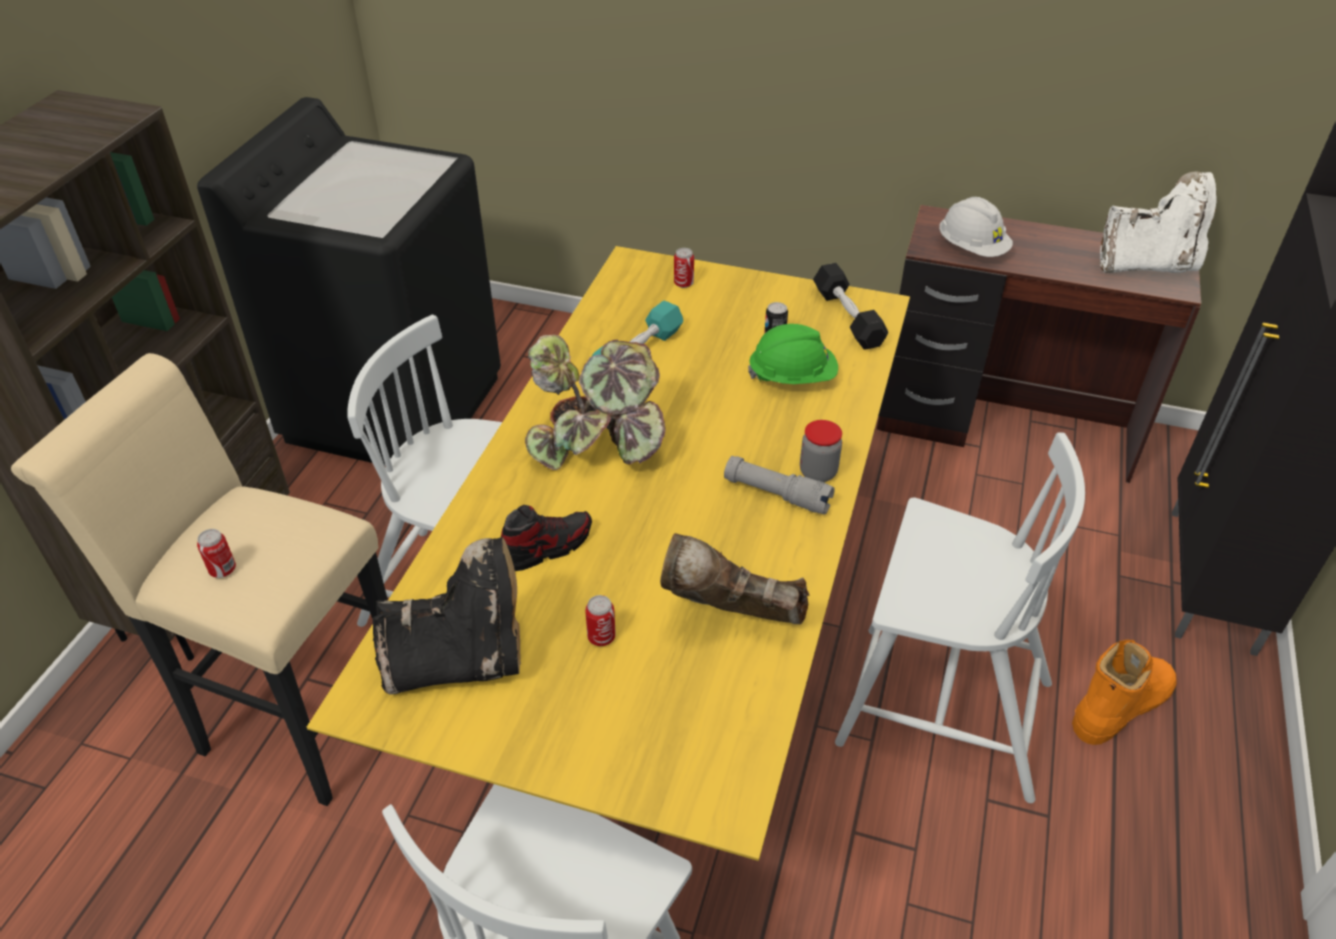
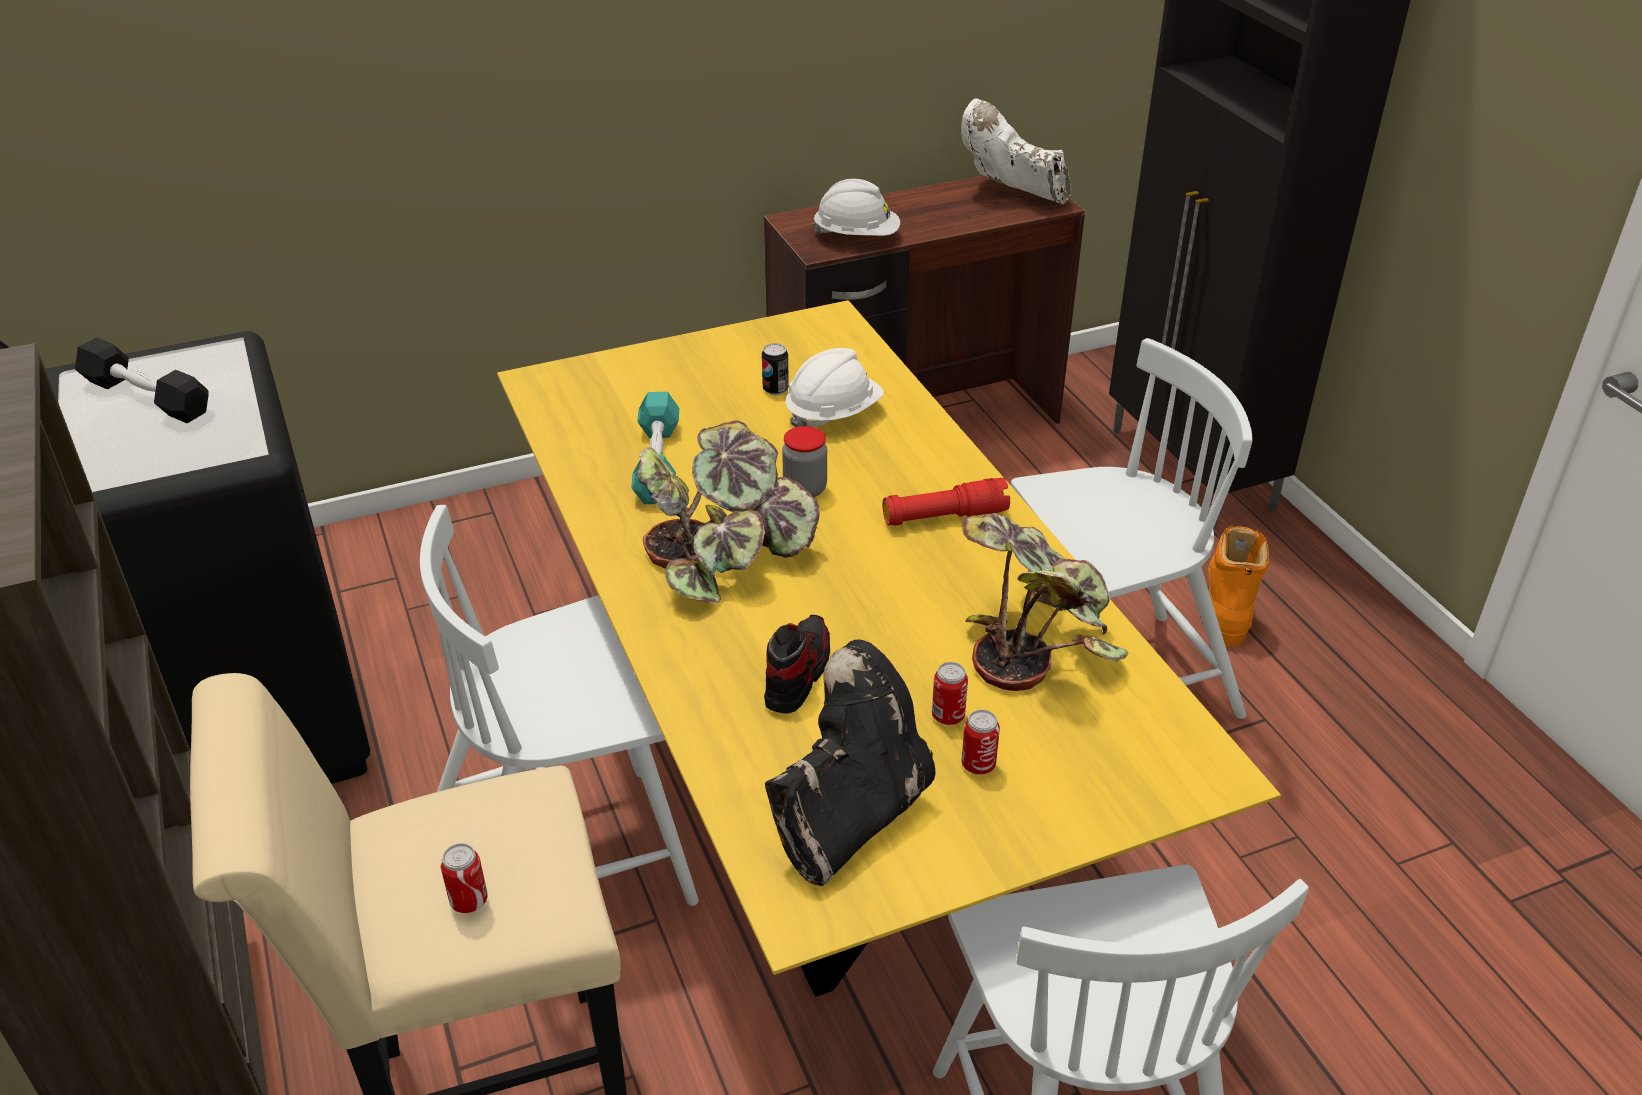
camera: 40 degrees left, 5 degrees down
(683, 283) = (620, 378): can -> can (978, 765)
(729, 618) = (1033, 636): brown boot -> potted plant
(777, 494) = (944, 517): grey flashlight -> red flashlight
(792, 377) = (833, 414): green hard hat -> white hard hat
(818, 472) = (956, 481): jar -> jar (805, 489)
(848, 317) = (817, 341): black dumbbell -> black dumbbell (147, 397)
(1148, 265) = (1012, 195): white boot -> white boot turned 105 degrees counterclockwise

